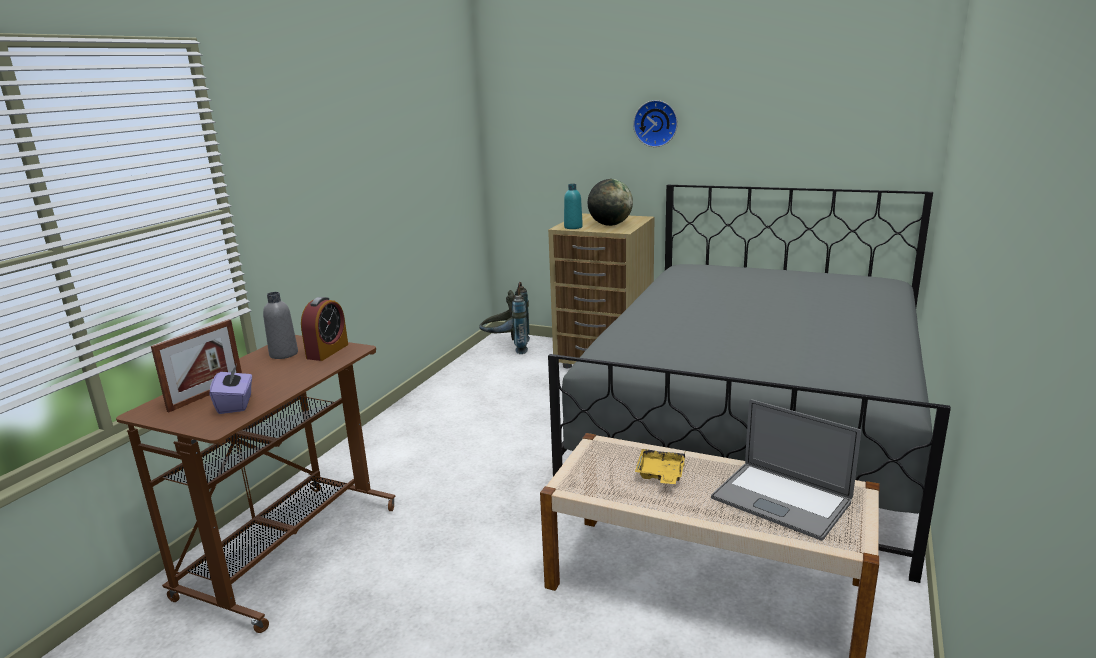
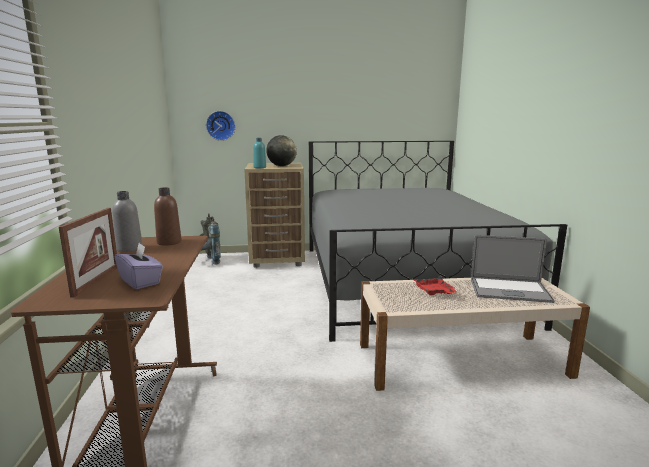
camera: 30 degrees left, 5 degrees down
(327, 351) = (169, 242): alarm clock -> brown bottle
(656, 123) = (299, 102): wall clock -> wall clock (221, 125)
(660, 474) = (434, 292): yellow tray -> red tray

